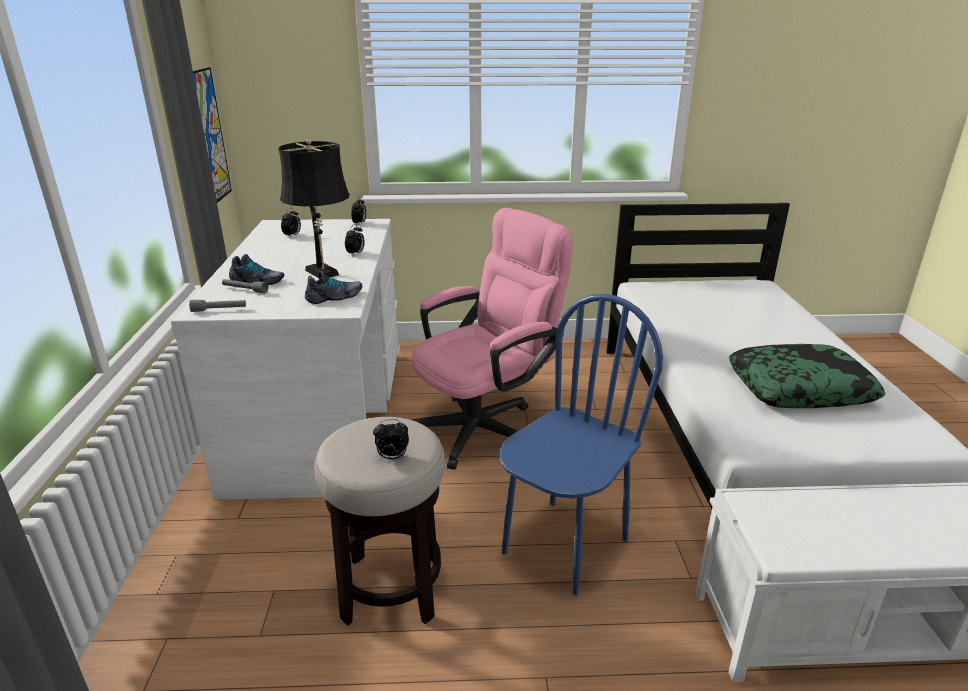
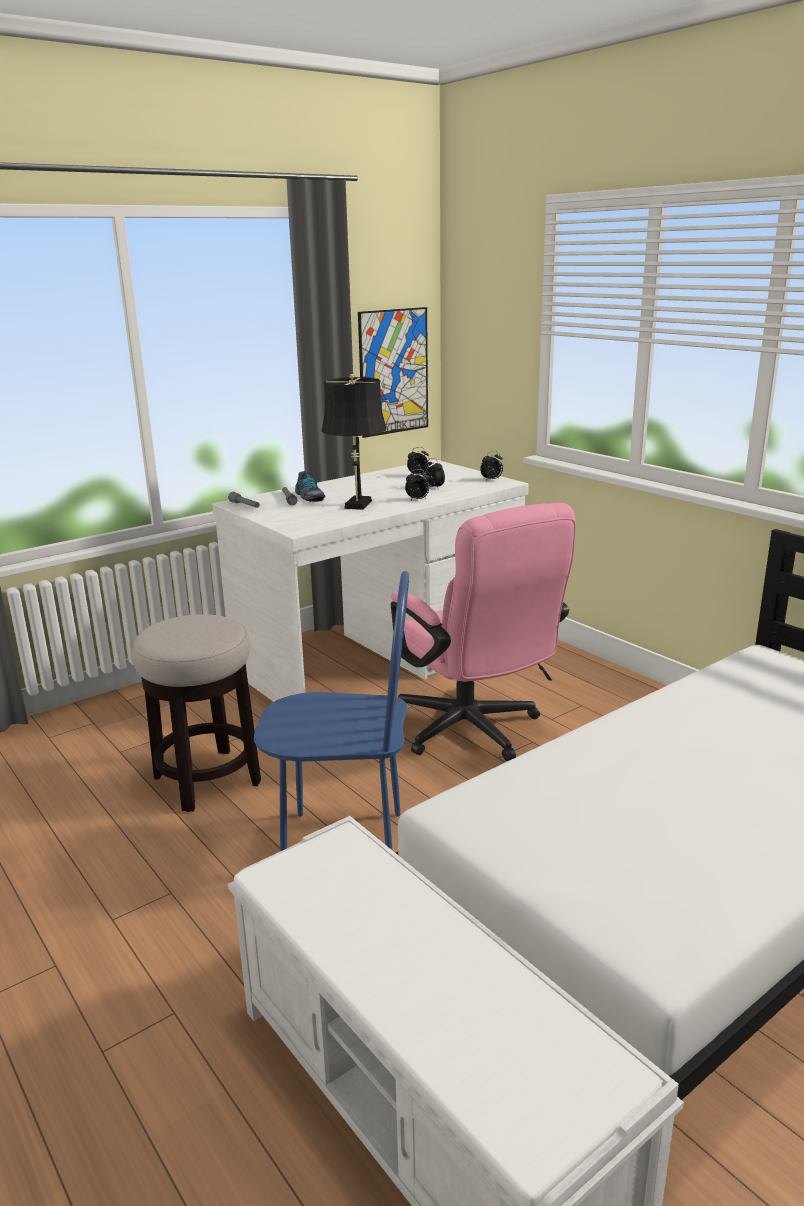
camera: 55 degrees right, 5 degrees down
(335, 297) = (317, 521): shoe -> none
(392, 457) = (176, 639): alarm clock -> alarm clock (433, 488)
(486, 426) = (474, 732): pink office chair -> pink office chair turned 45 degrees clockwise
(799, 388) = (652, 820): pillow -> none

